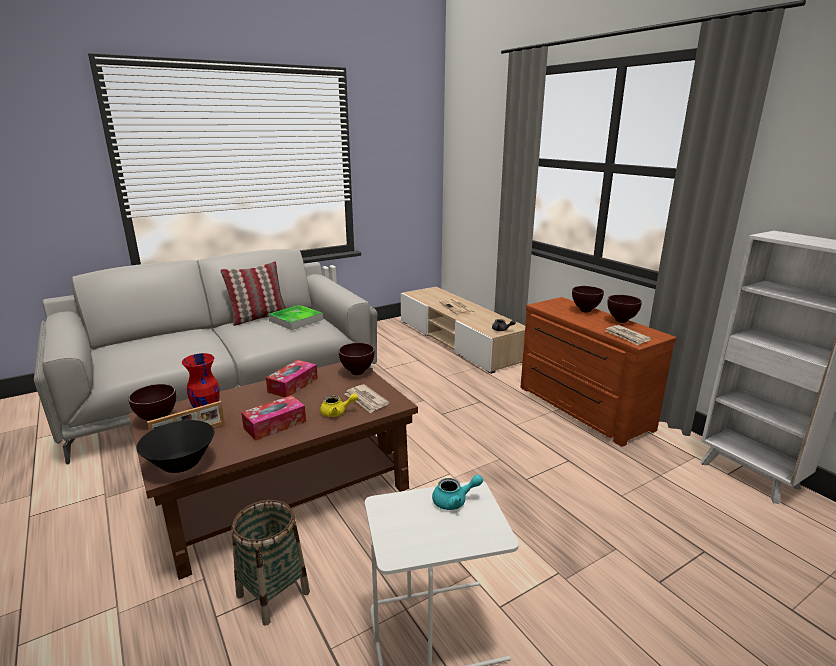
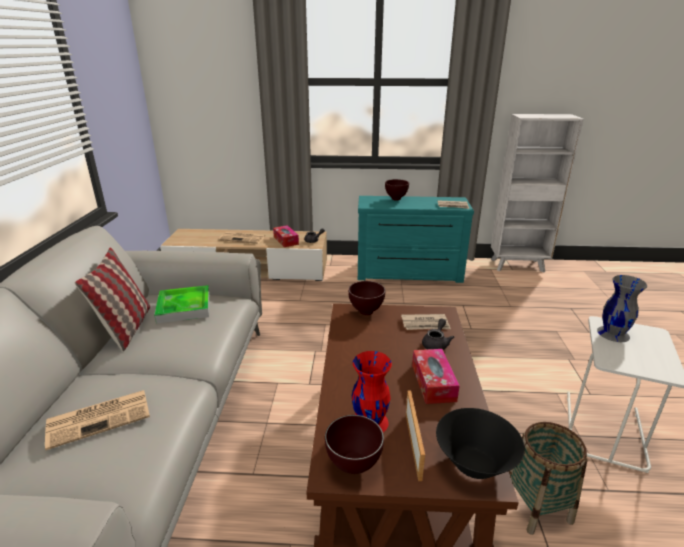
camera: 55 degrees left, 5 degrees up
(167, 343) = (100, 417): none -> newspaper
(293, 385) = (355, 351): tissue box -> tissue box (286, 240)
(337, 412) = (436, 344): yellow teapot -> grey teapot
(454, 501) = (613, 333): turquoise teapot -> grey vase
(581, 408) = (409, 273): brown dresser -> turquoise dresser
(622, 321) = (427, 198): brown bowl -> none

